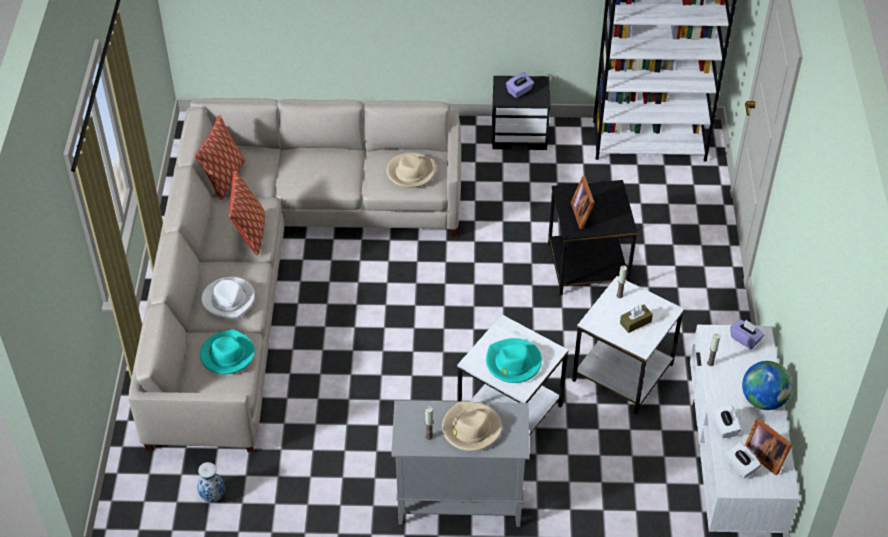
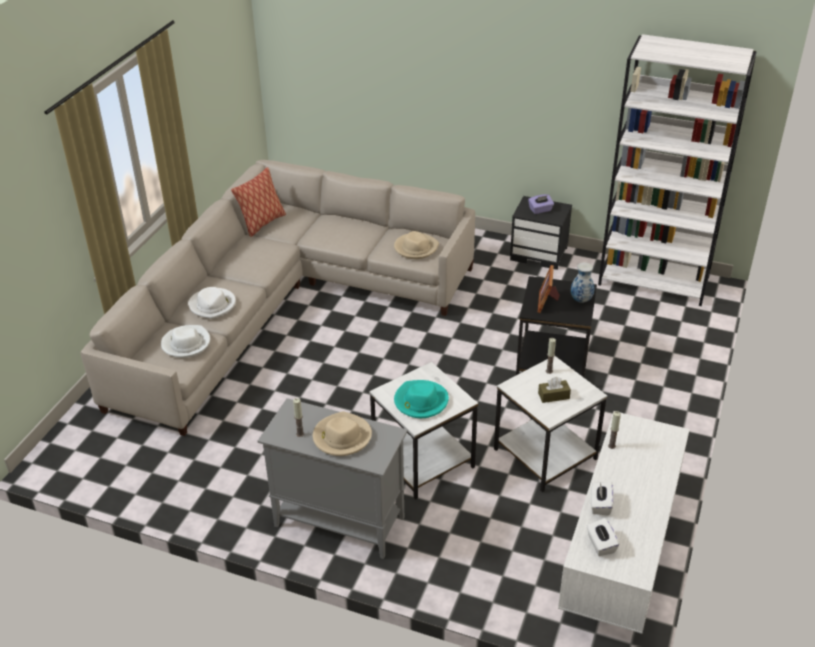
camera: 20 degrees right, 10 degrees down
(212, 496) = (131, 460): vase -> vase (580, 300)
(227, 354) = (186, 343): turquoise hat -> white hat
(250, 233) = (259, 264): pillow -> none
(745, 339) = (657, 434): purple tissue box -> none
(763, 400) = (652, 490): globe -> none
(764, 455) = (631, 540): picture frame -> none

